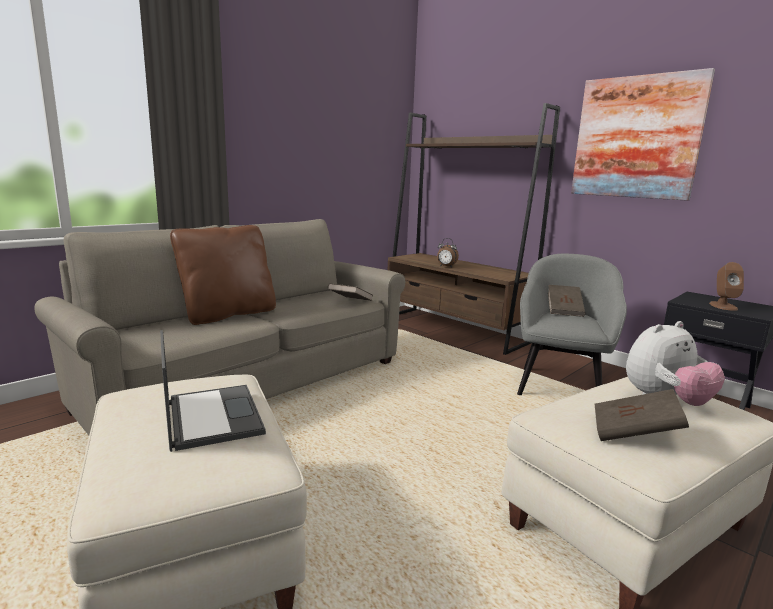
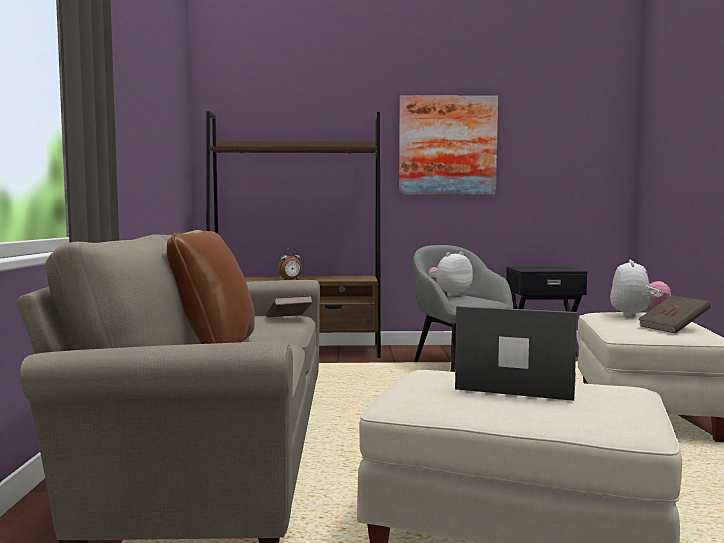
camera: 45 degrees left, 10 degrees down
(564, 310) = (449, 295): brown book -> plush toy
(723, 306) = (548, 269): brown speaker -> none

